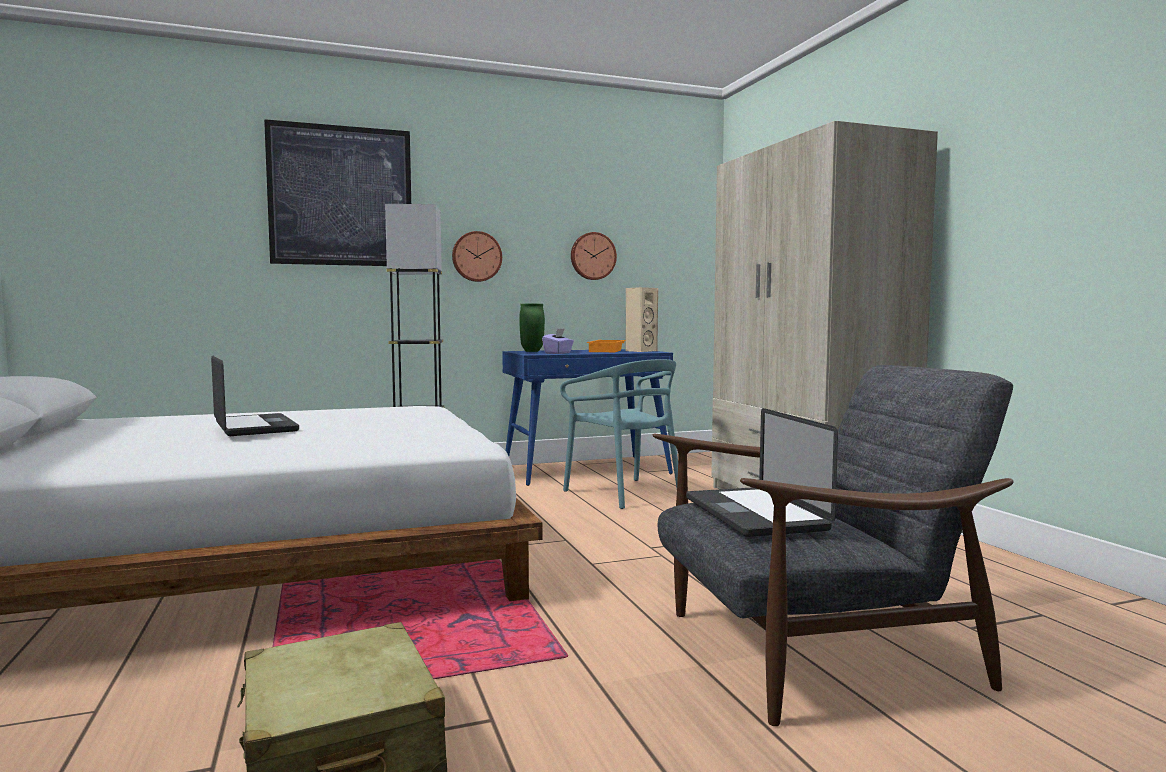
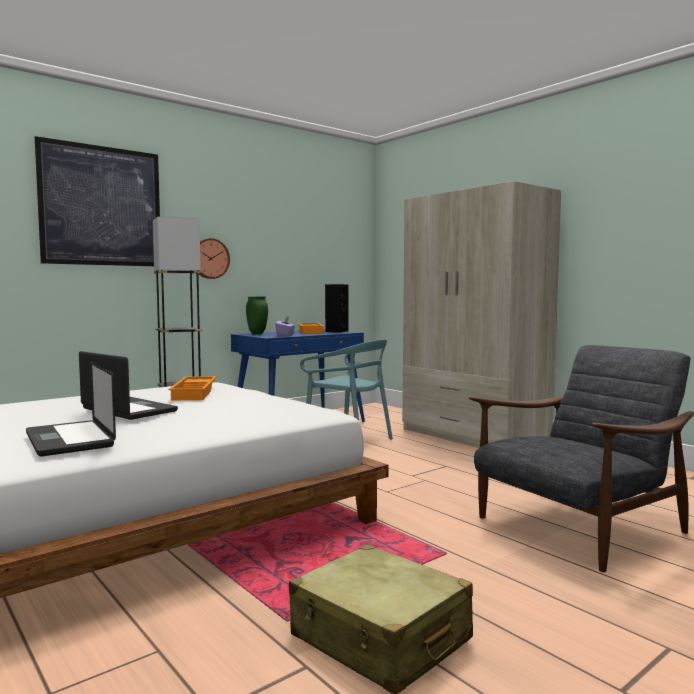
camera: 20 degrees left, 0 degrees up
(375, 415) = (195, 393): none -> orange tray
(592, 256) = (292, 259): wall clock -> none
(640, 351) = (336, 331): beige speaker -> black speaker
(754, 514) = (552, 444): laptop -> laptop (69, 439)

